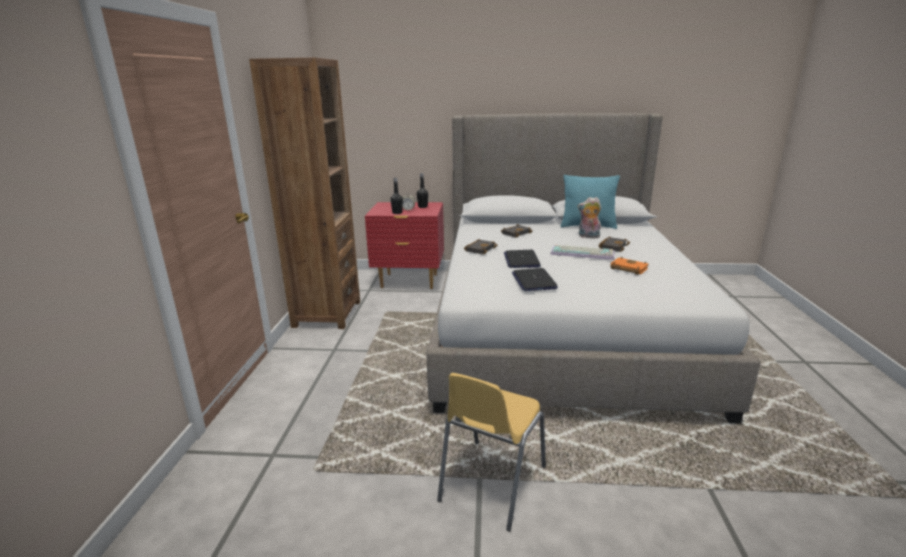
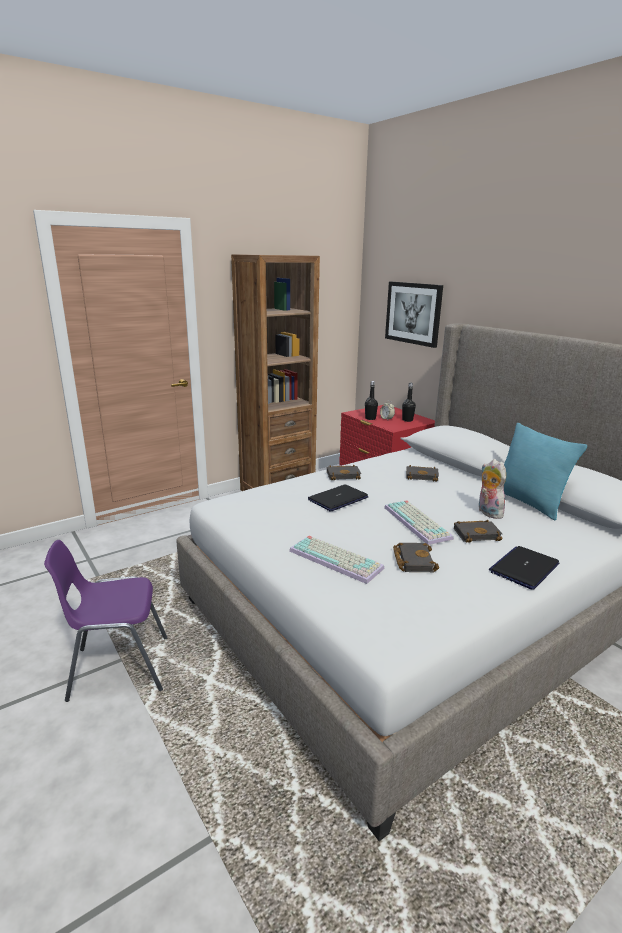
camera: 50 degrees right, 0 degrees up
(393, 113) = (413, 313): none -> picture
(491, 484) = (118, 668): yellow chair -> purple chair
(533, 281) = (289, 519): laptop -> laptop (524, 568)
(605, 285) = (337, 559): none -> keyboard
(627, 269) = (412, 560): orange book -> black book

